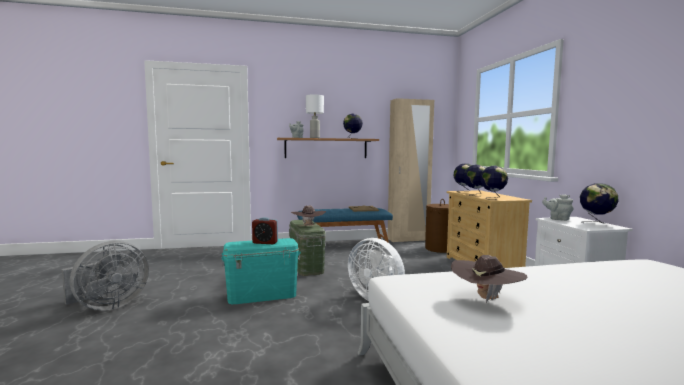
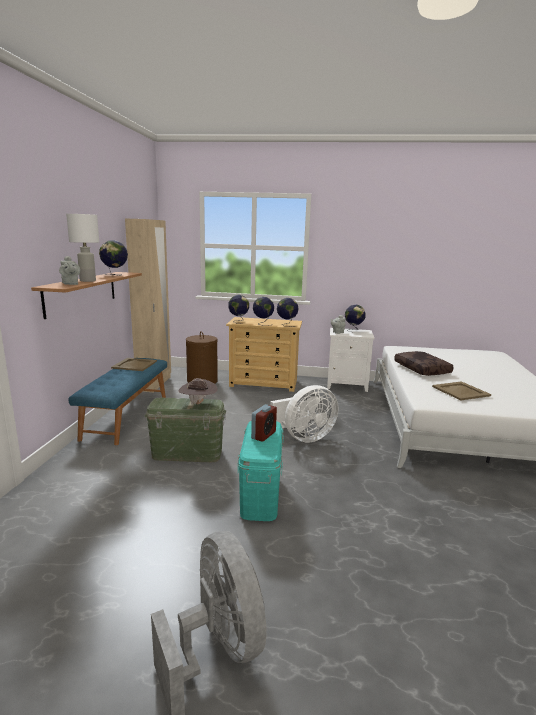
camera: 70 degrees left, 10 degrees up
(486, 299) = (460, 391): brown hat -> beige tray
(557, 278) = (422, 369): none -> brown pillow

